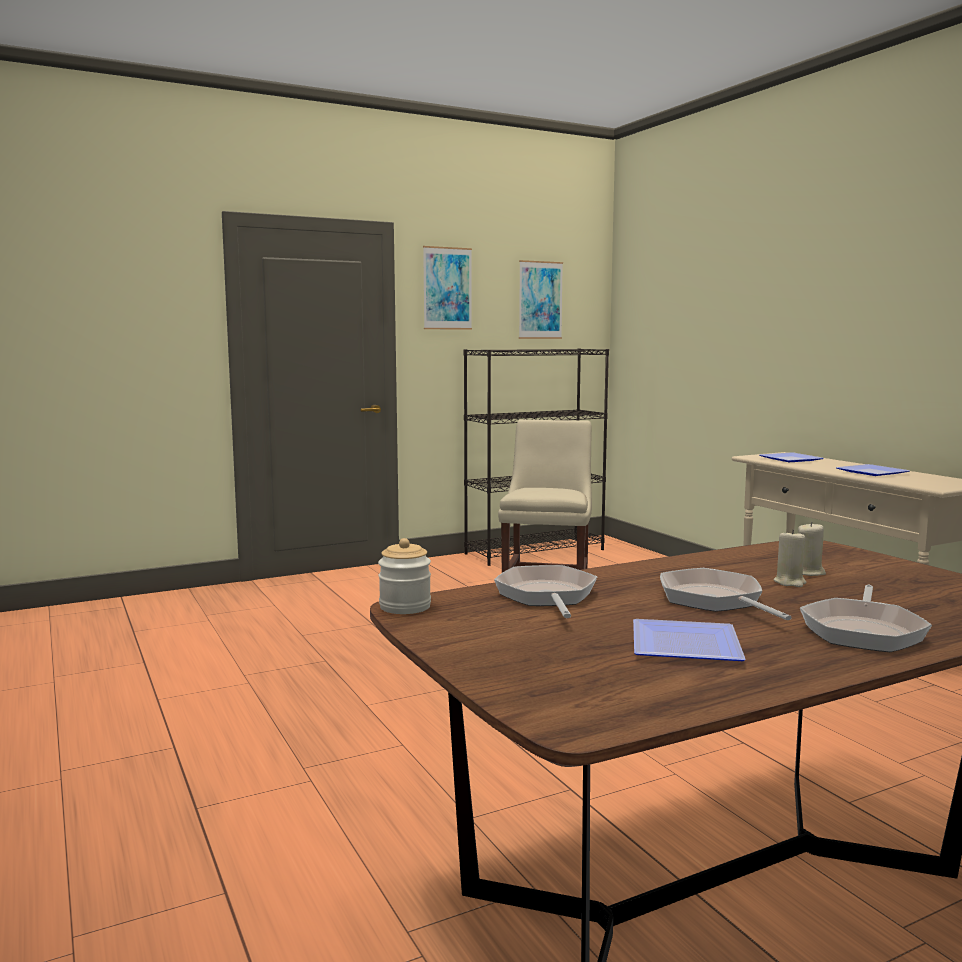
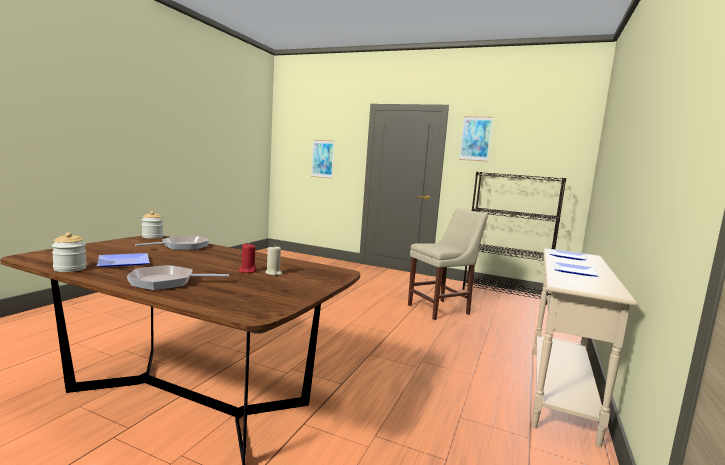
camera: 50 degrees right, 0 degrees up
(540, 300) = (538, 146): picture -> picture (322, 159)
(714, 600) = (199, 263): frying pan -> none
(731, 688) = (70, 269): none -> jar
(790, 582) = (247, 271): beige candle -> red candle

